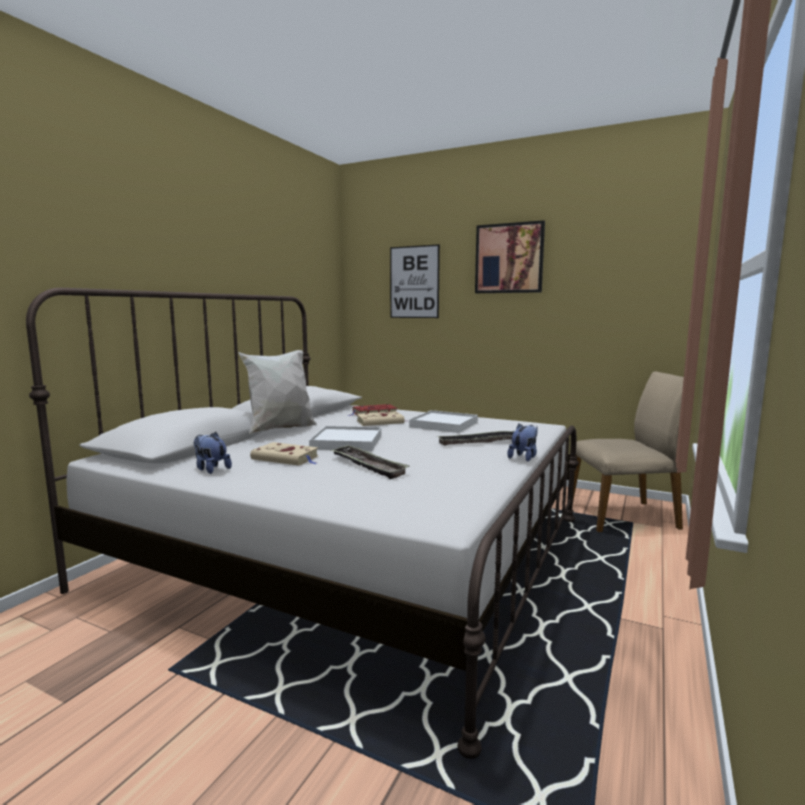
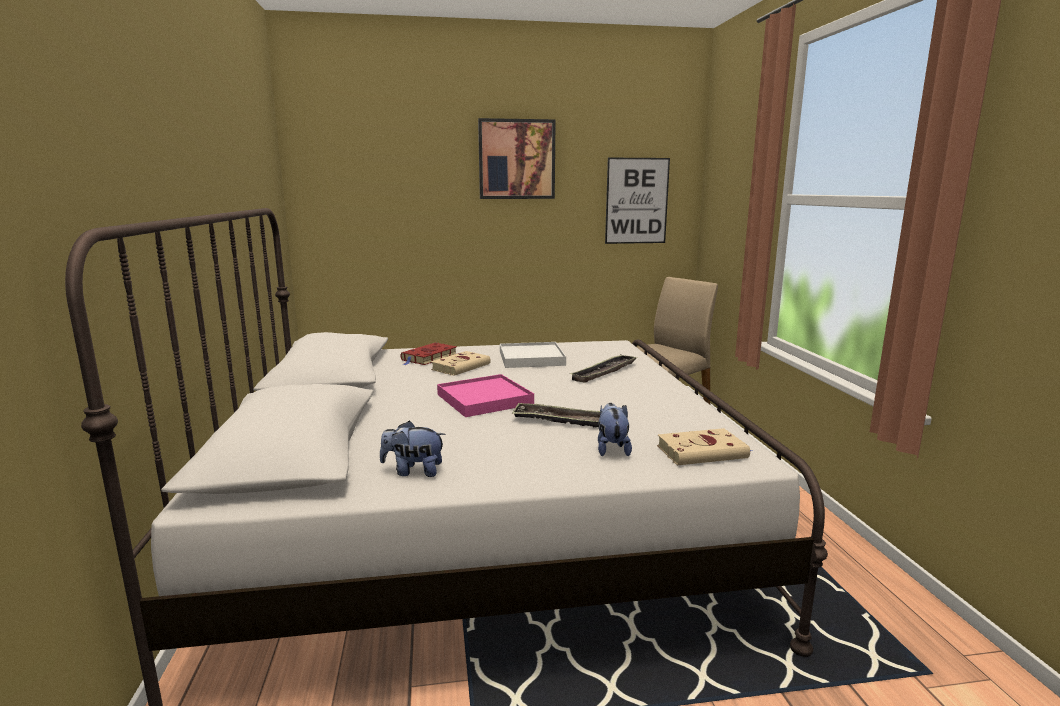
camera: 35 degrees left, 5 degrees up
(281, 430) = (371, 400): white pillow -> none
(287, 458) = (468, 434): beige book -> beige book (704, 452)
(347, 442) = (485, 399): white tray -> pink tray
(414, 282) = (397, 183): picture -> picture (636, 201)
(524, 457) = (671, 380): plush toy -> plush toy (612, 449)

